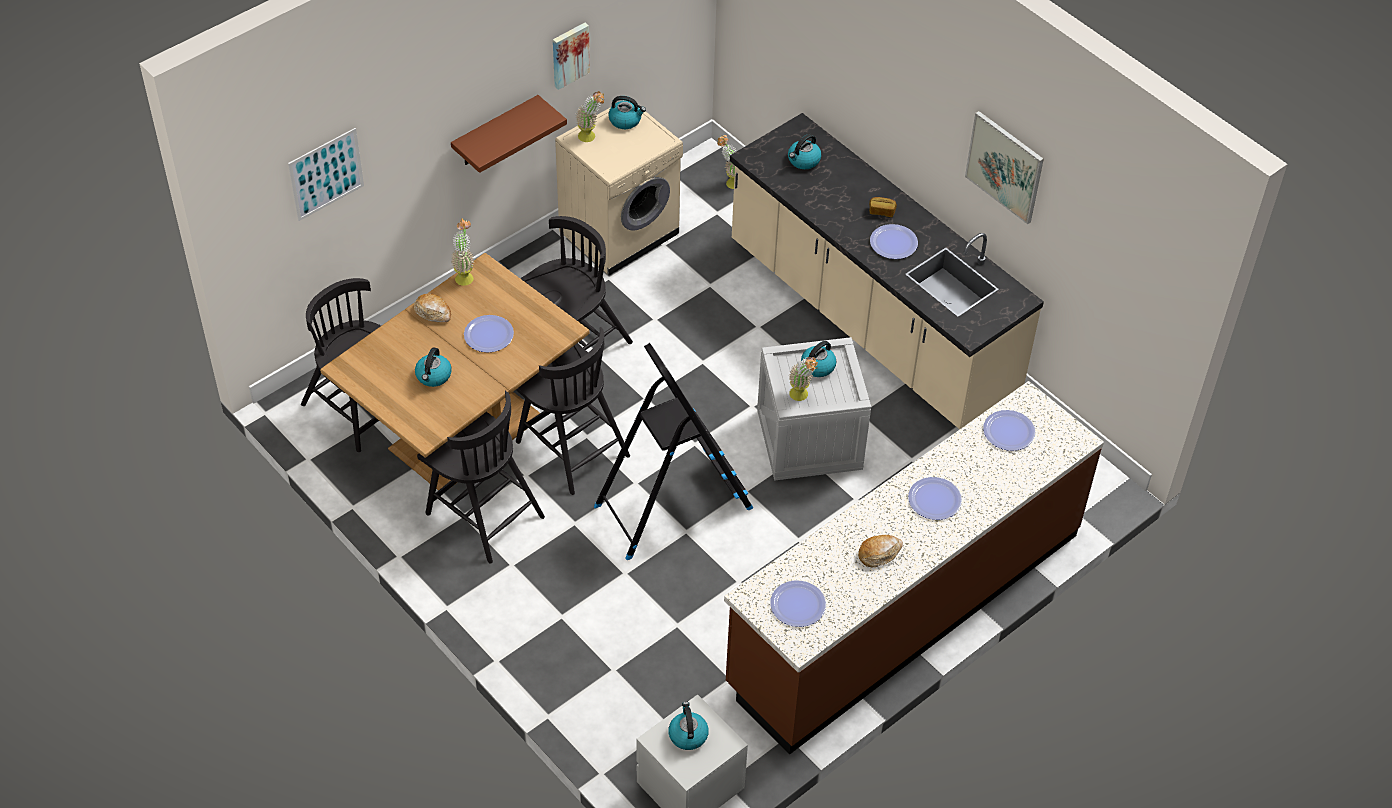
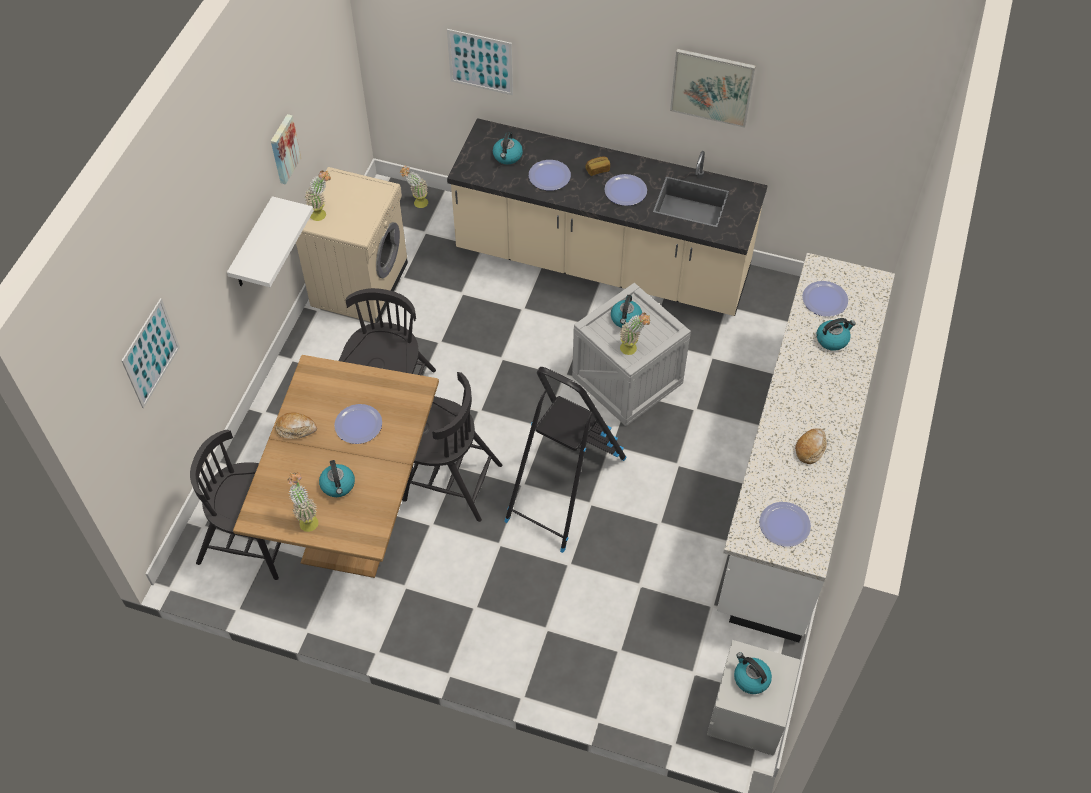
camera: 30 degrees left, 5 degrees up
(465, 275) = (299, 382): potted plant -> potted plant (307, 519)
(482, 513) = (420, 576): black chair -> none
(495, 132) = (253, 245): brown shelf -> white shelf
(625, 120) = (340, 187): kettle -> kettle (832, 339)
(814, 53) = (480, 62): none -> picture
(904, 609) = (793, 477): brown counter -> white counter
(934, 499) = (815, 382): plate -> plate (549, 176)

